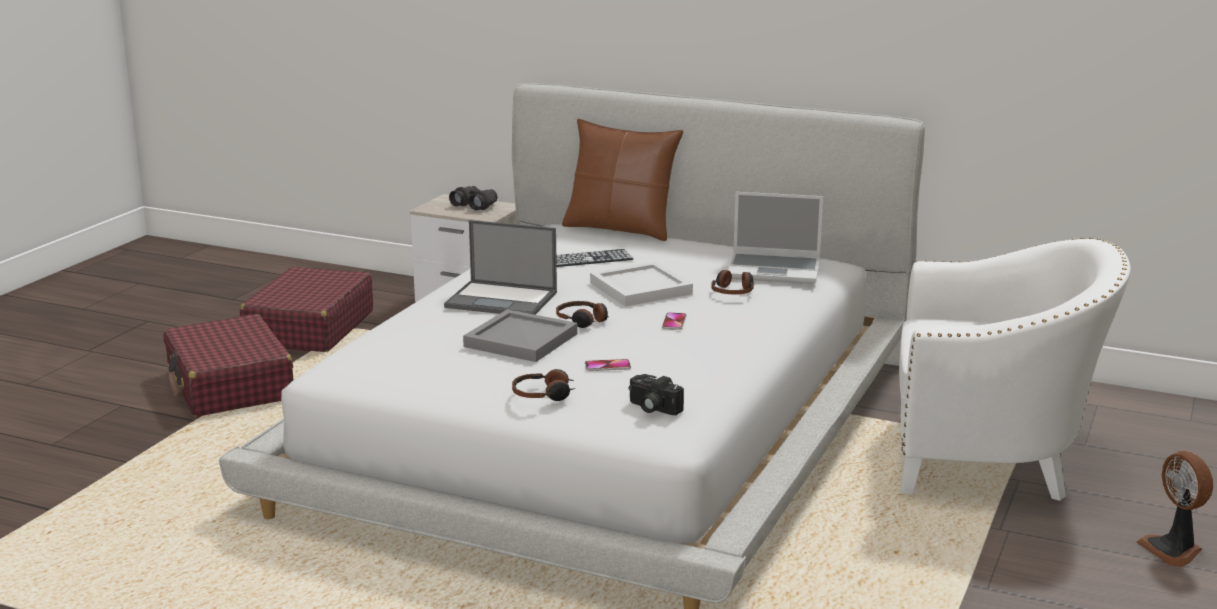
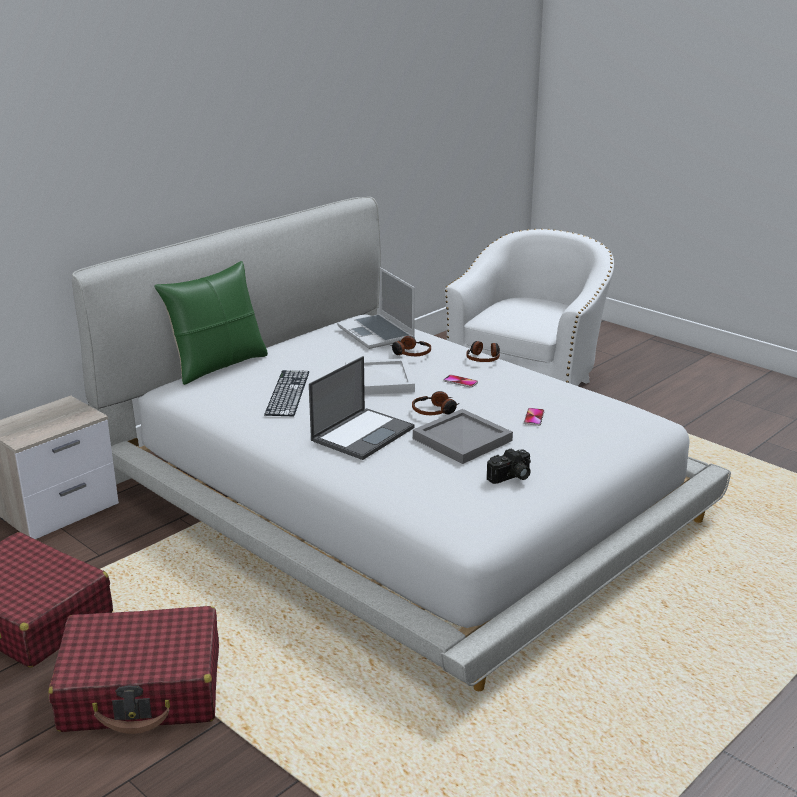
camera: 70 degrees left, 5 degrees up
(475, 205) = (43, 416): black binoculars -> none
(543, 394) = (576, 448): headphones -> headphones (483, 358)
(620, 229) = (217, 365): brown pillow -> green pillow
(652, 408) = (615, 416): camera -> camera (511, 477)
(775, 270) = (377, 333): laptop -> laptop turned 120 degrees clockwise
(1173, 550) = (654, 372): fan -> none

